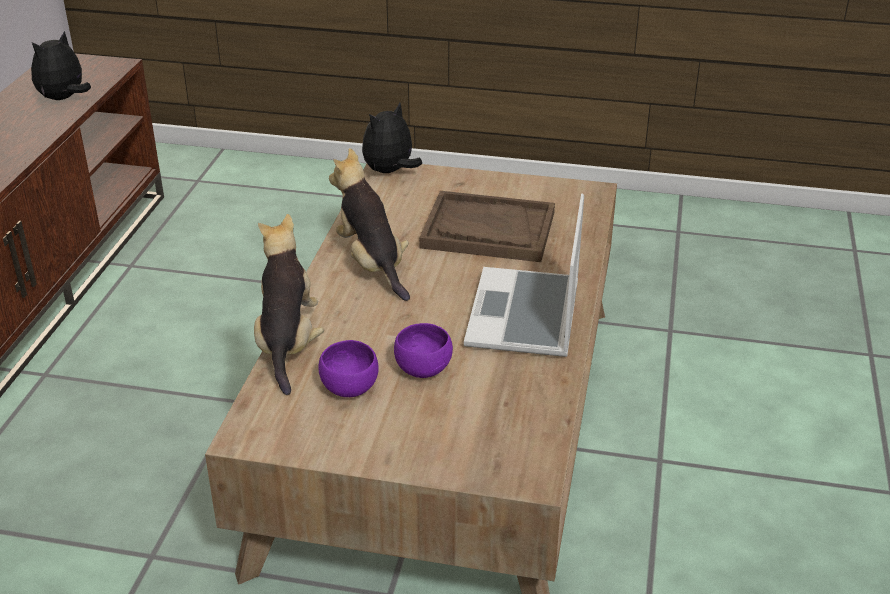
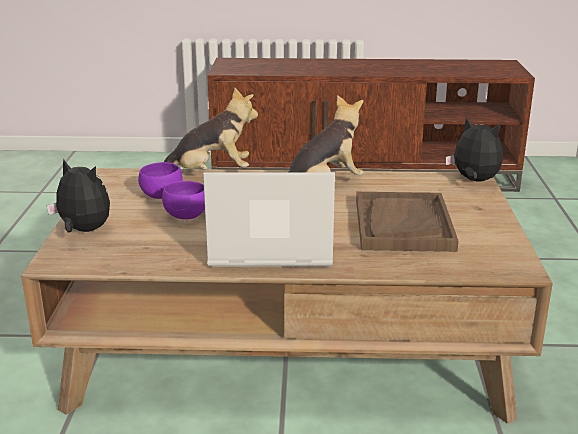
camera: 80 degrees right, 10 degrees down
(64, 99) = (450, 70): plush toy -> plush toy (83, 231)

